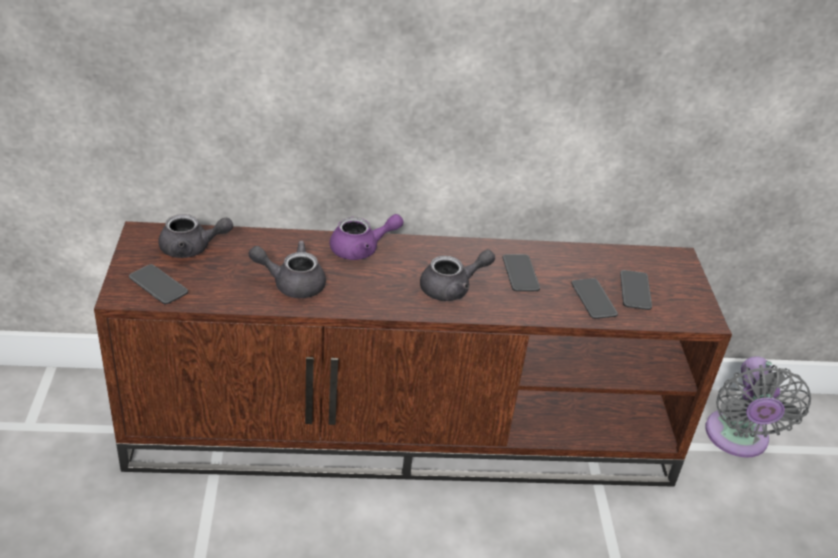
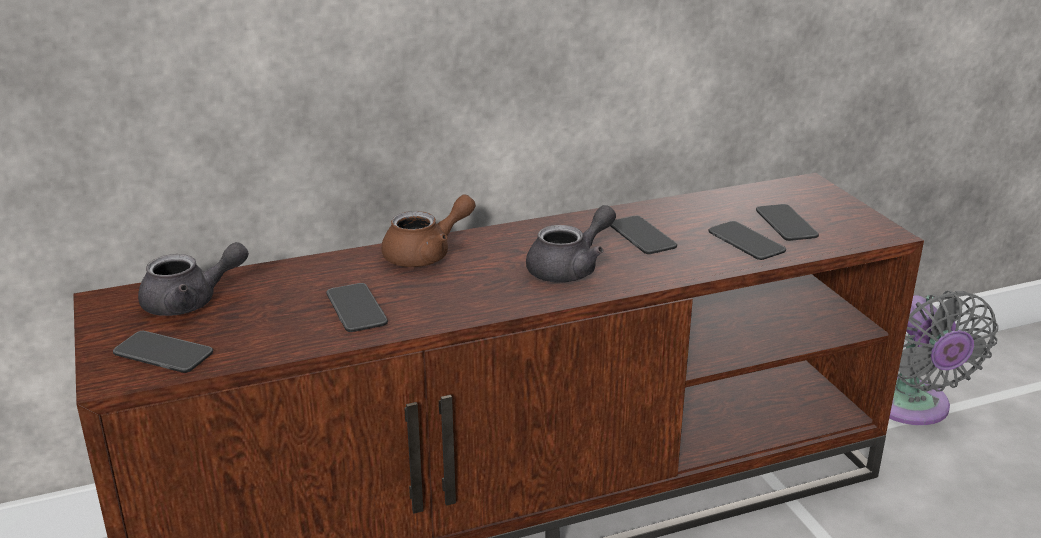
camera: 15 degrees left, 10 degrees down
(292, 283) = (356, 309): grey teapot -> phone
(361, 249) = (427, 254): purple teapot -> brown teapot

